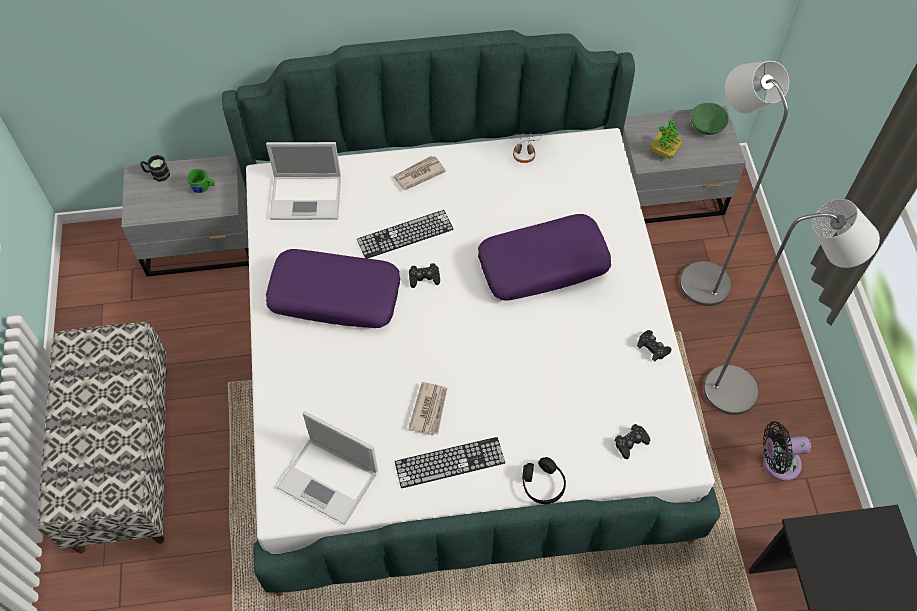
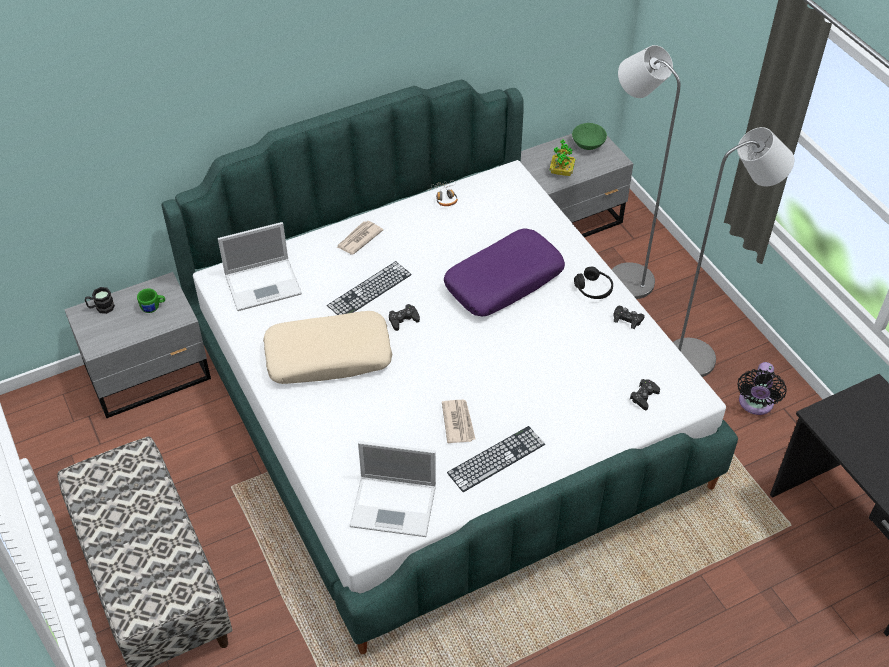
camera: 20 degrees left, 10 degrees down
(335, 295) = (329, 356): purple pillow -> beige pillow
(543, 484) = (585, 451): black headphones -> black headphones (593, 289)
(777, 463) = (755, 404): black fan -> black fan turned 45 degrees counterclockwise

